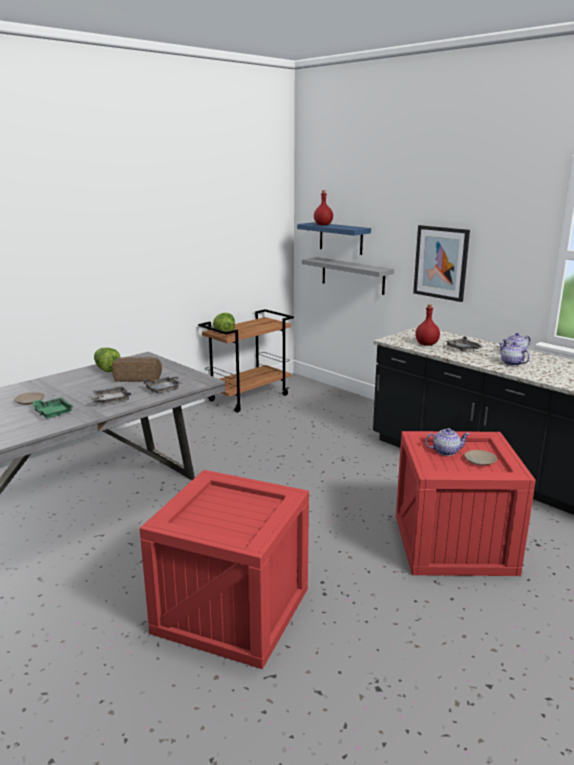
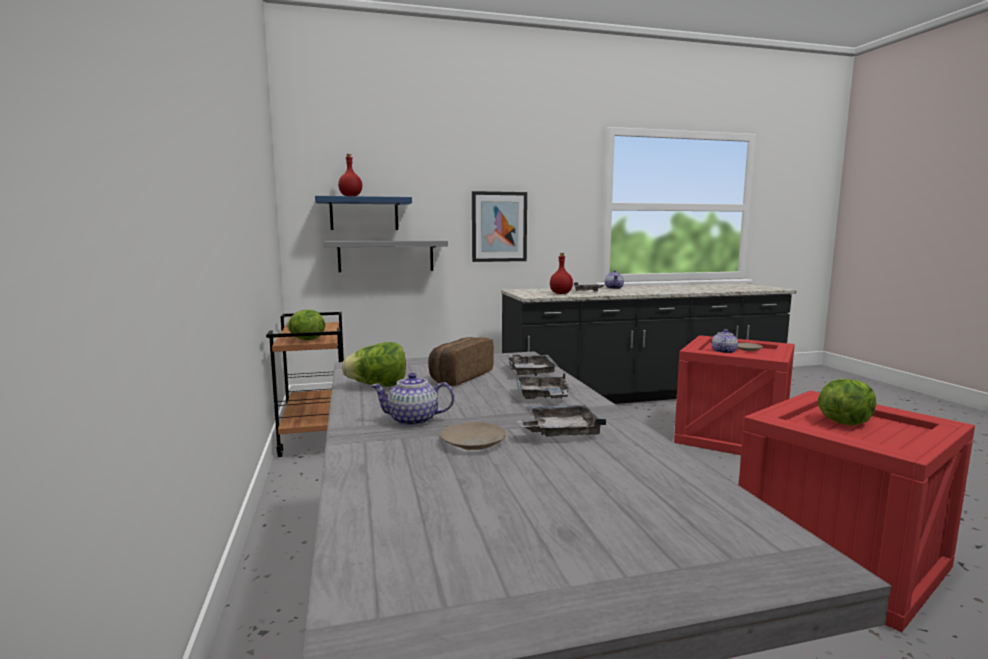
camera: 60 degrees left, 10 degrees down
(52, 412) = (559, 432): green tray -> grey tray
(238, 509) = (844, 422): none -> lettuce
(512, 363) = (638, 291): teapot -> teapot (414, 420)

